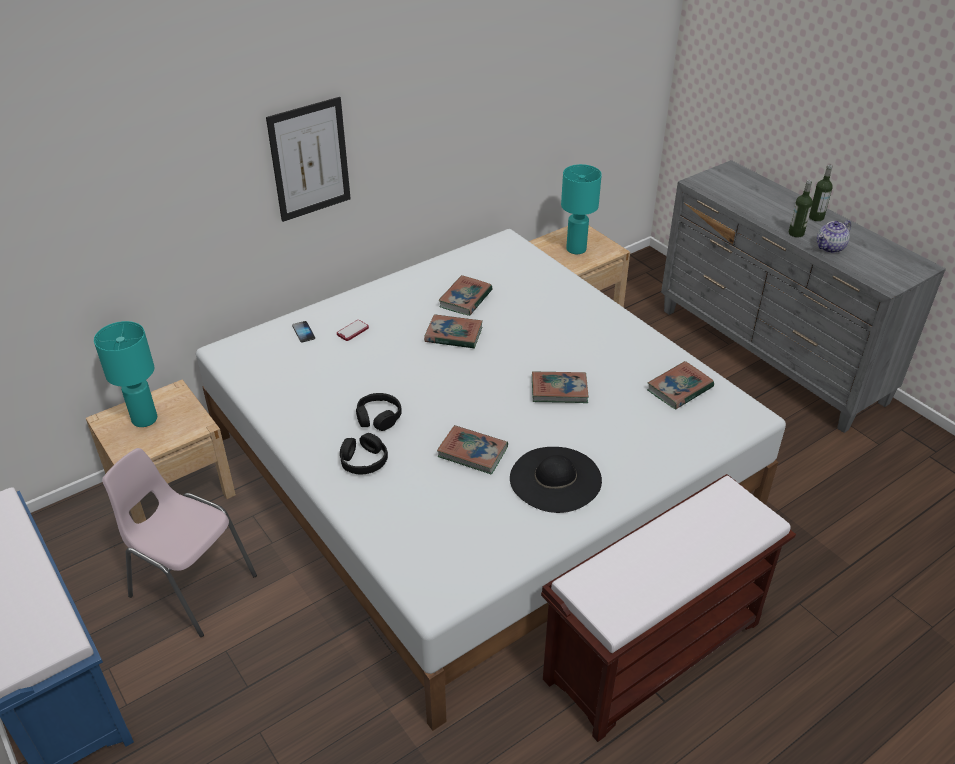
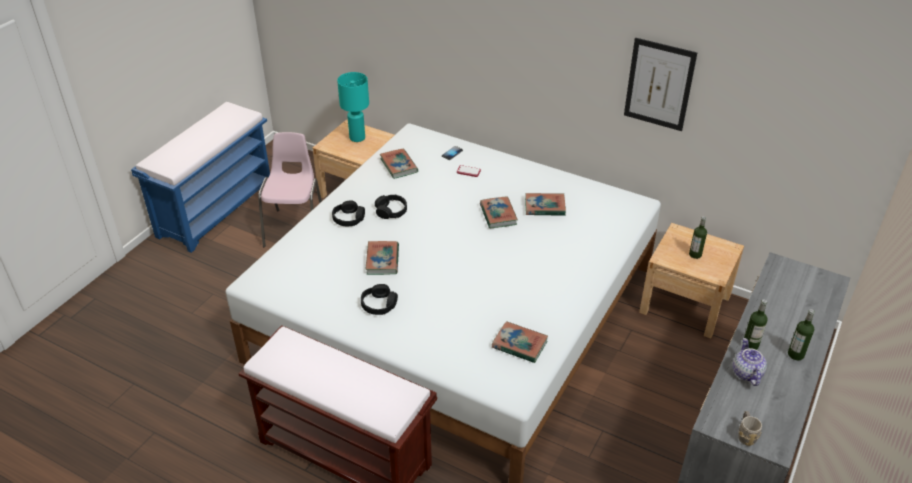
camera: 65 degrees right, 0 degrees up
(310, 159) = (507, 49): picture -> picture (659, 84)
(555, 479) = (379, 304): black hat -> black headphones
(559, 390) = (473, 282): book -> book (399, 166)
(576, 249) = (695, 254): turquoise table lamp -> bottle
(830, 248) = (746, 373): teapot -> teapot turned 60 degrees clockwise
(905, 274) = (745, 435): none -> grey mug

